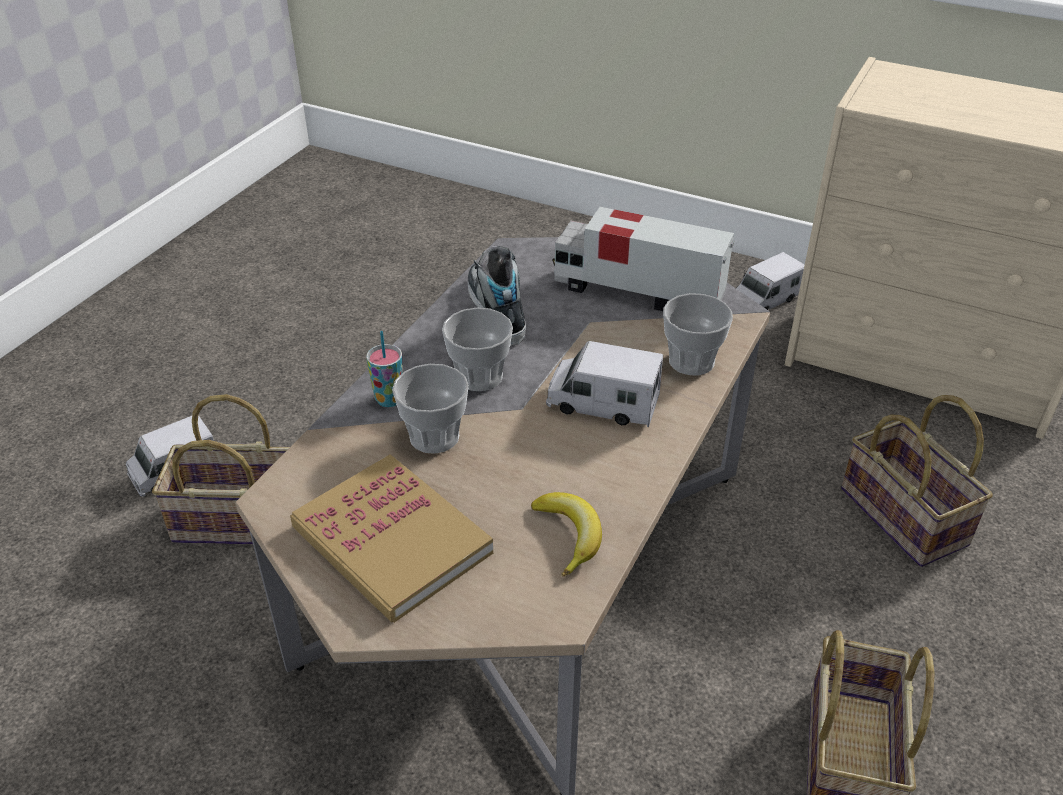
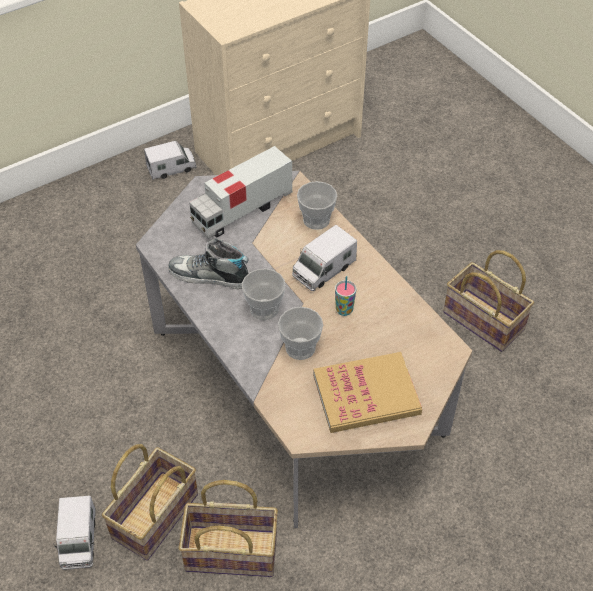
camera: 60 degrees left, 10 degrees up
(389, 399) = (255, 355): cup -> cup (344, 310)
(569, 535) = (406, 325): banana -> none
(766, 299) = (171, 168): toy truck -> toy truck turned 105 degrees counterclockwise
(907, 518) = (372, 216): basket -> basket (234, 550)

